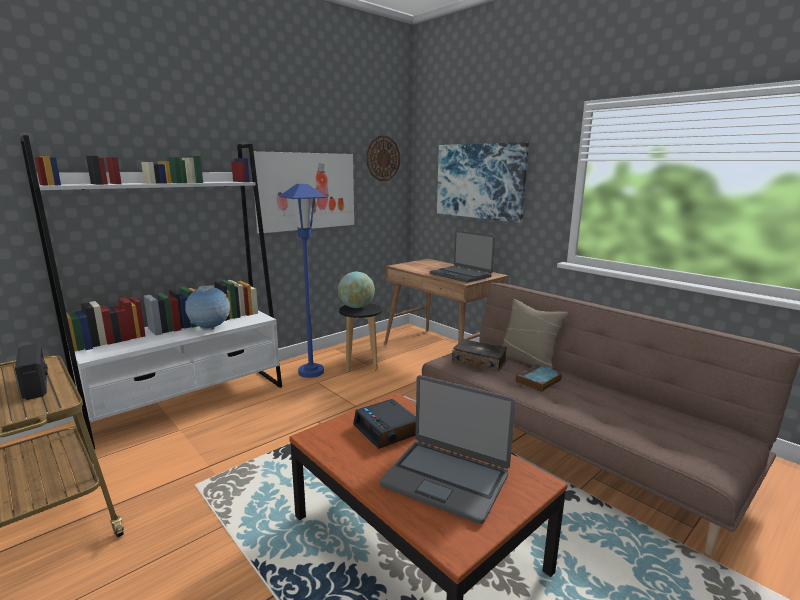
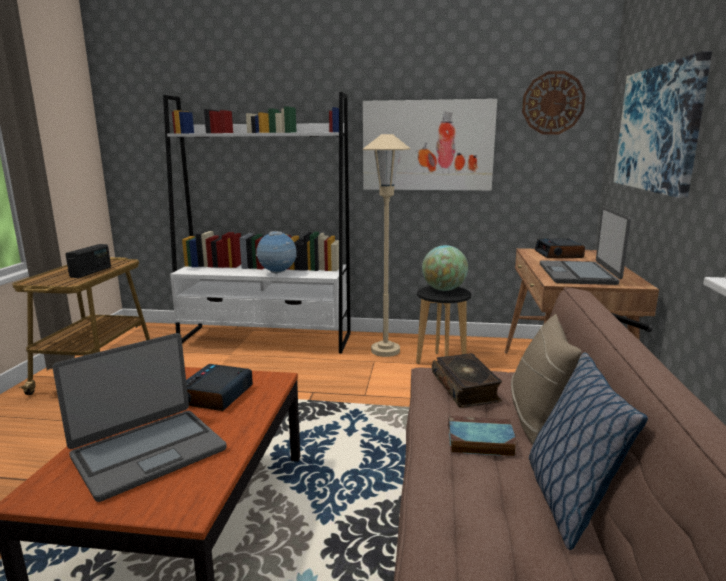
camera: 50 degrees right, 0 degrees up
(311, 372) = (385, 351): blue floor lamp -> beige floor lamp
(418, 265) = (559, 254): none -> alarm clock
(446, 479) = (148, 452): laptop -> laptop turned 120 degrees counterclockwise
(603, 387) = (567, 500): none -> pillow

